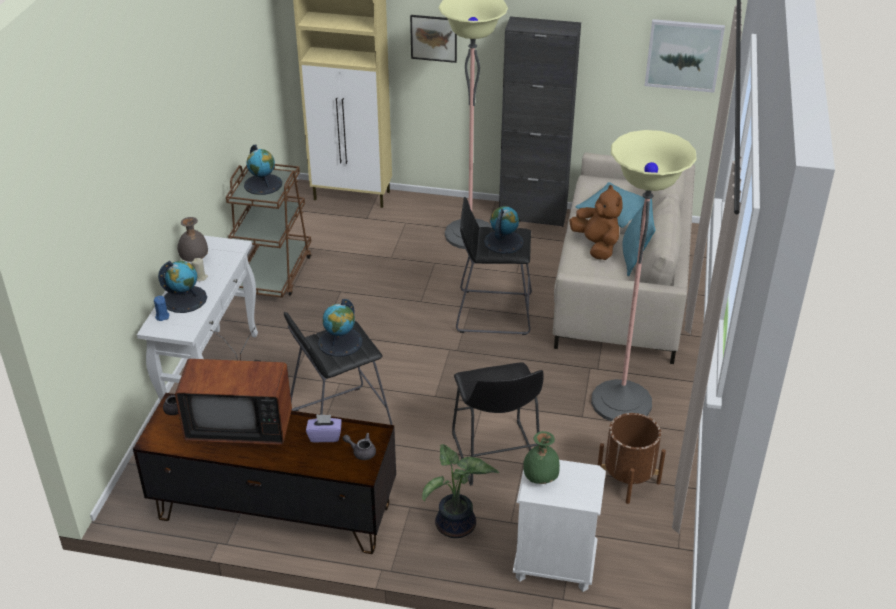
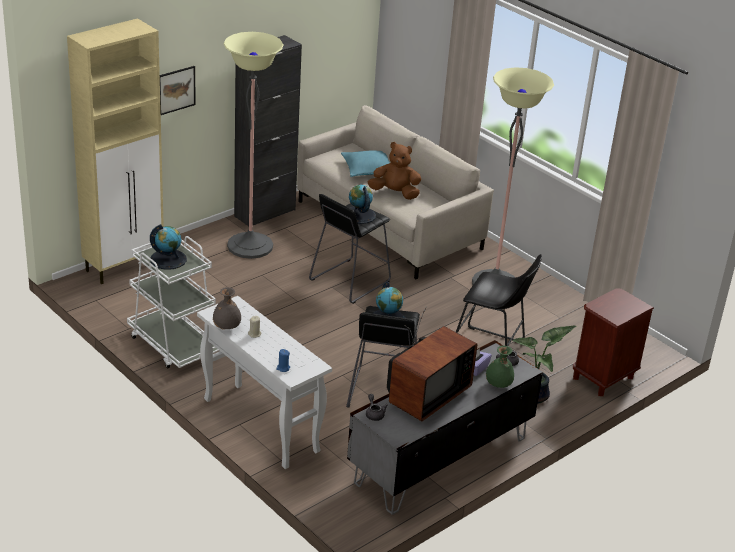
camera: 55 degrees left, 5 degrees down
(185, 299) = (274, 351): globe -> none
(274, 274) = (173, 344): brown cart -> white cart
(274, 510) = (440, 459): brown tv stand -> grey tv stand
(539, 478) = (607, 310): green vase -> green vase (498, 385)
(554, 565) = (603, 378): white nightstand -> brown nightstand
(628, 480) = (562, 317): brown planter -> none
(635, 258) = (425, 189): turquoise pillow -> none
(683, 55) = (348, 36): picture -> none

